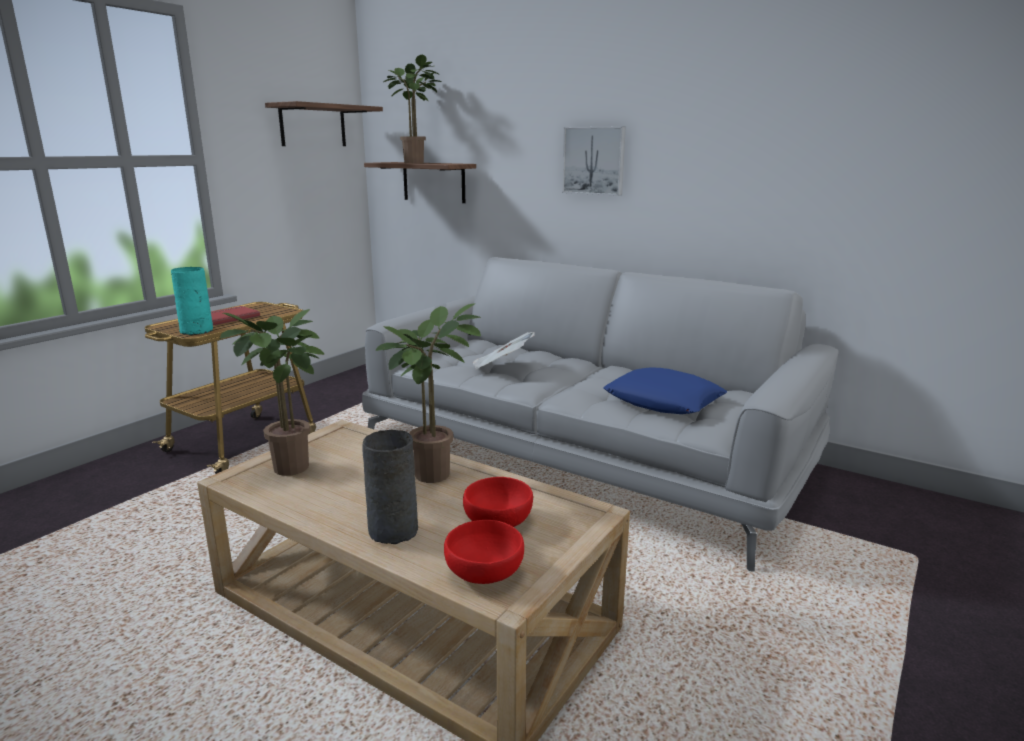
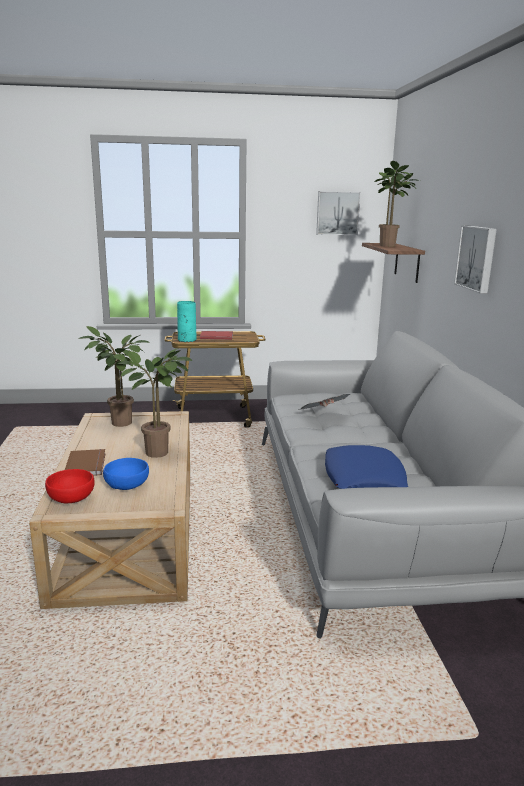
camera: 50 degrees right, 0 degrees up
(313, 126) = (337, 213): shelf -> picture
(393, 530) = (87, 465): grey vase -> brown book
(498, 520) = (127, 485): red bowl -> blue bowl

